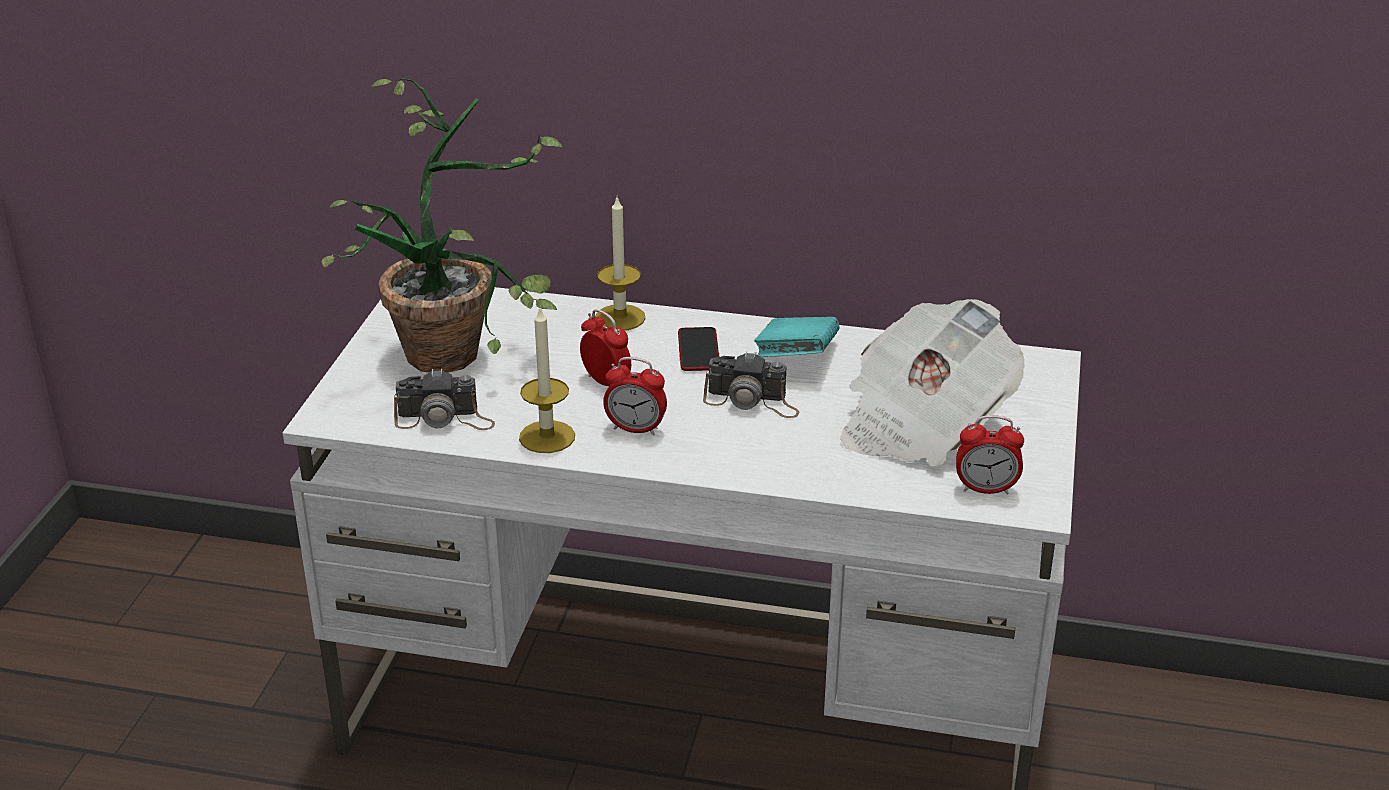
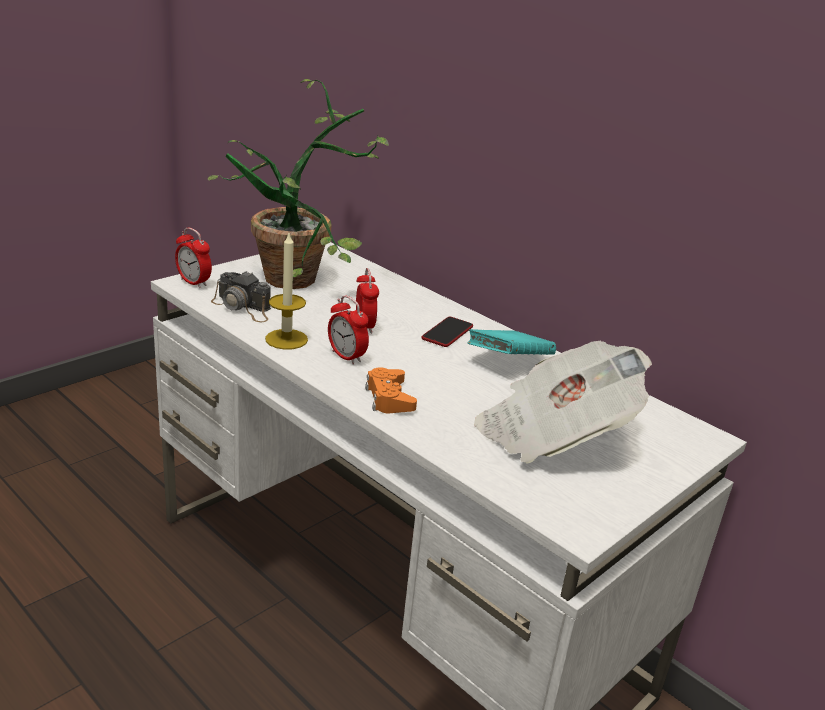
camera: 30 degrees right, 5 degrees down
(620, 317) = (421, 299): candle -> none
(735, 456) = (389, 398): none -> orange game controller
(752, 401) = (445, 372): camera -> none
(986, 489) = (552, 498): alarm clock -> alarm clock (194, 283)

